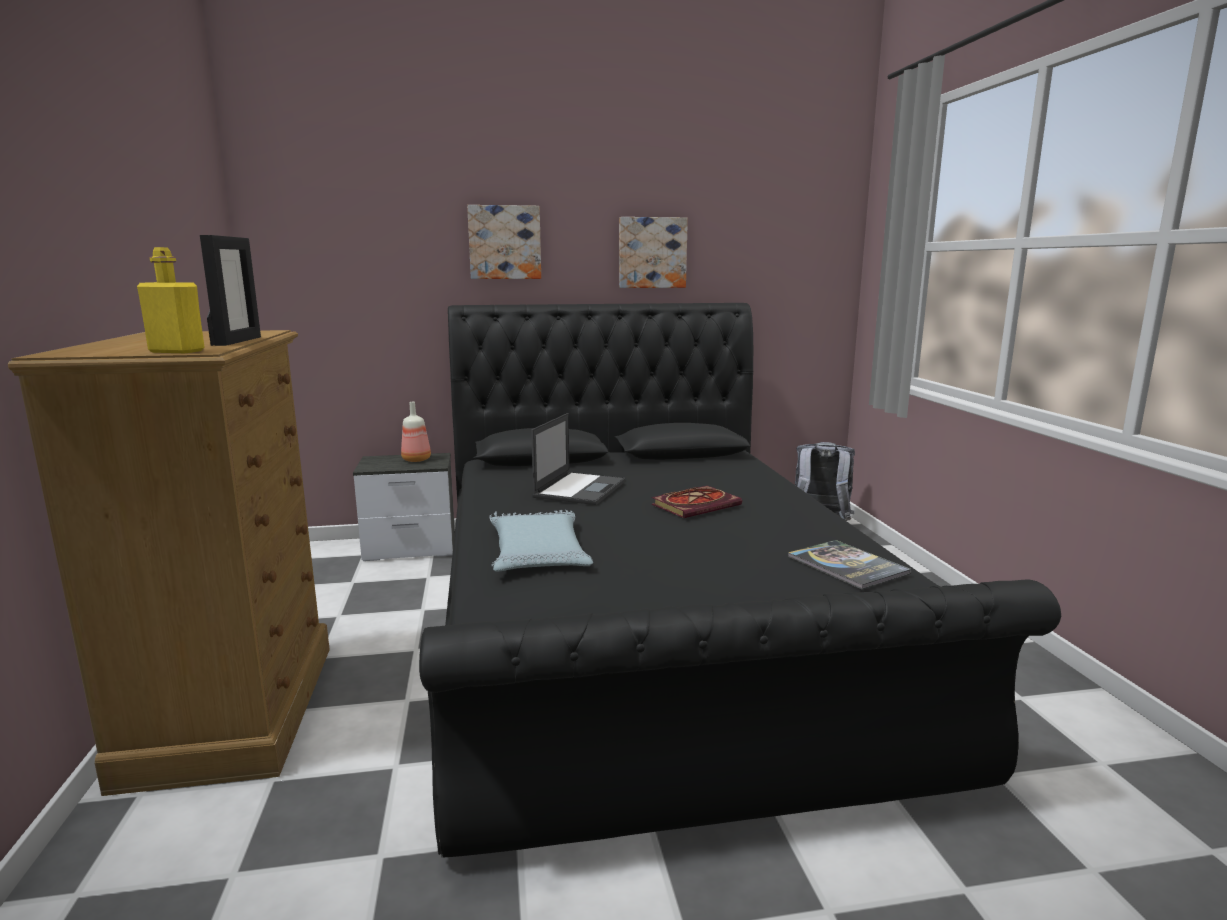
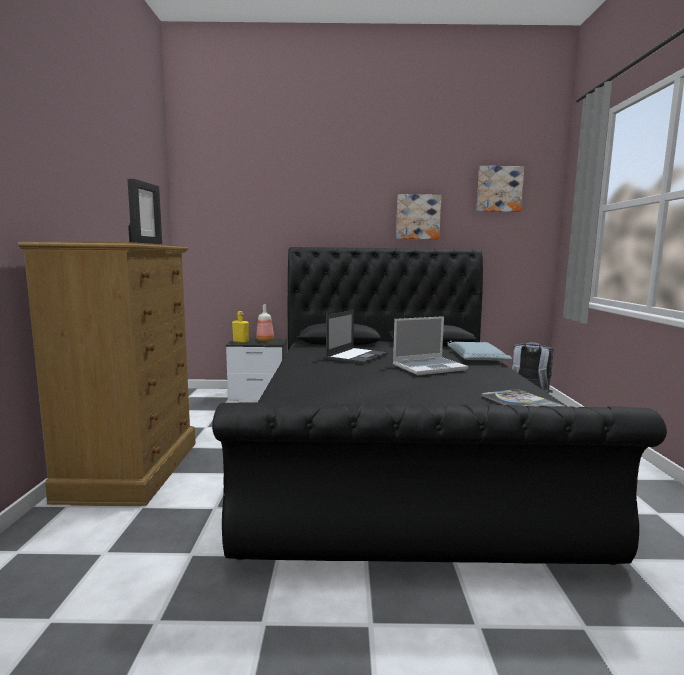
camera: 10 degrees right, 5 degrees down
(177, 351) = (107, 241): yellow bottle -> yellow bottle (240, 341)
(504, 242) = (325, 210): picture -> picture (499, 189)
(537, 551) = (317, 383): blue pillow -> blue pillow (476, 357)
(696, 505) = (429, 367): book -> laptop

